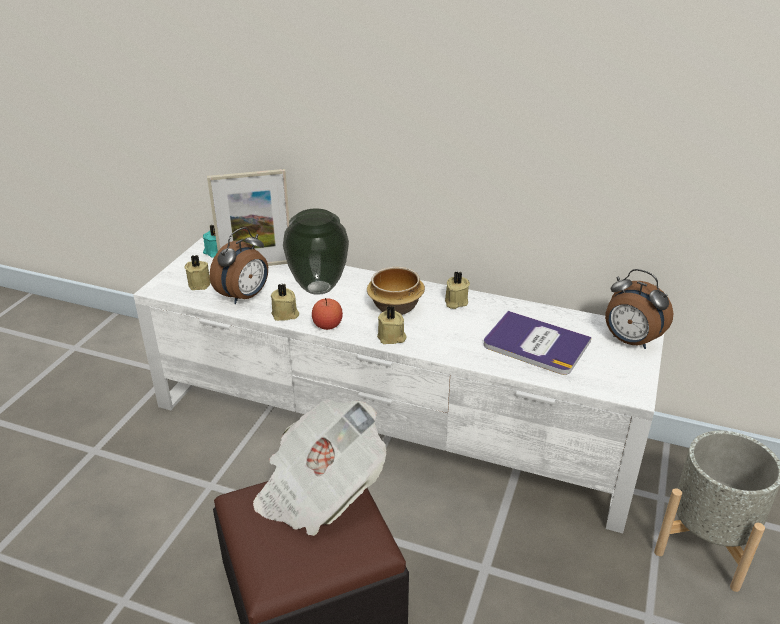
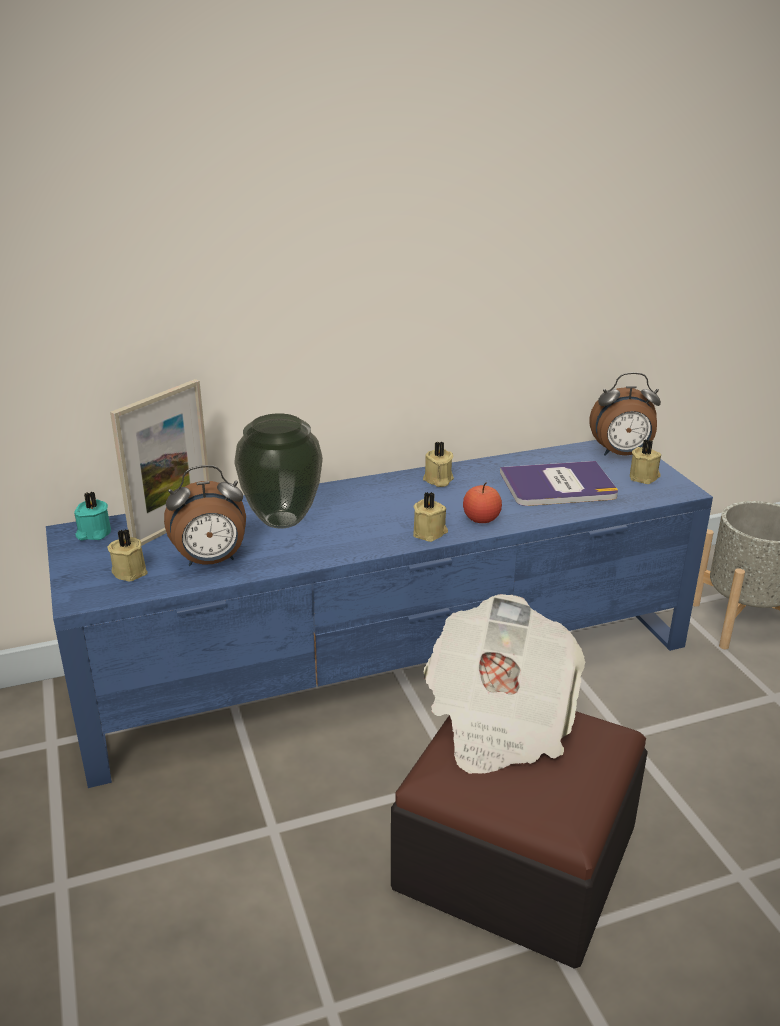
camera: 40 degrees left, 5 degrees down
(245, 296) = (211, 561): alarm clock -> alarm clock turned 75 degrees clockwise
(285, 314) = (287, 558): beige candle -> beige candle (644, 477)
(327, 325) = (349, 549): apple -> apple (481, 519)
(392, 425) = (392, 664): white tv stand -> blue tv stand
(396, 307) = (391, 506): bowl -> none

